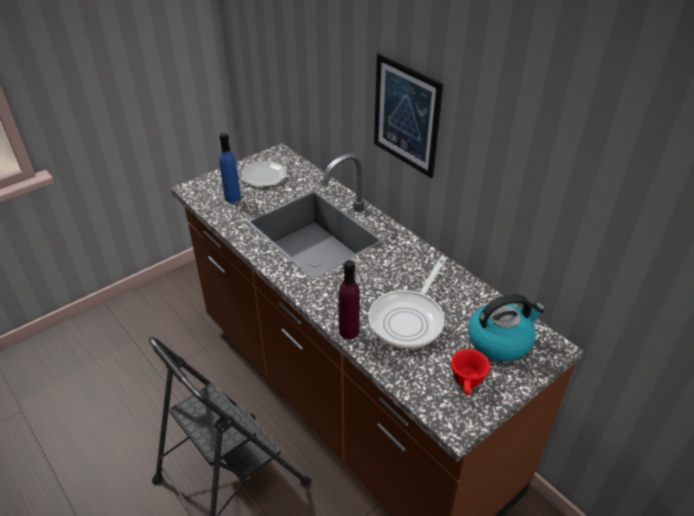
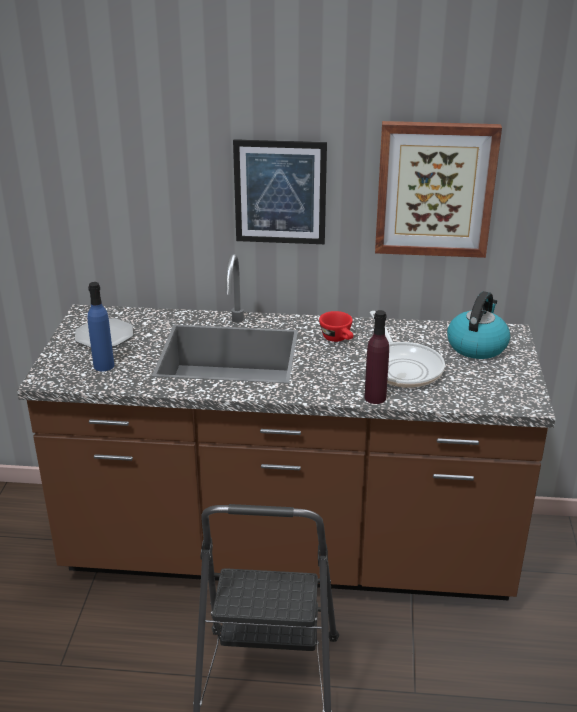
camera: 45 degrees left, 10 degrees down
(467, 383) = (498, 379): red cup -> red cup (338, 339)
(525, 170) = (435, 189): none -> picture

